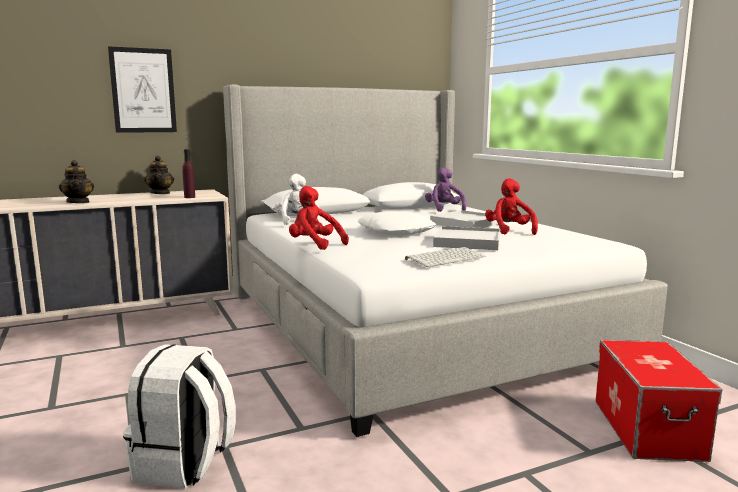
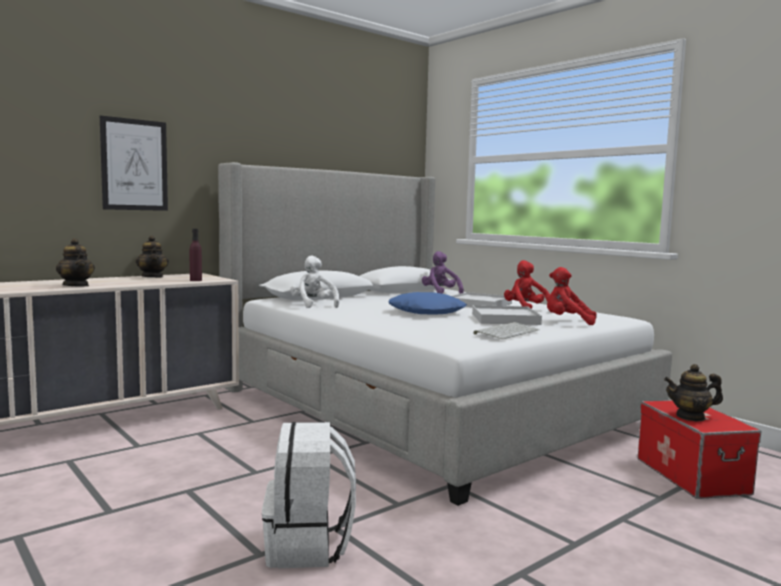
camera: 15 degrees left, 5 degrees down
(314, 245) = (366, 325): red plush toy -> red plush toy (567, 322)
(396, 232) = (427, 312): white pillow -> blue pillow
(644, 364) = (691, 417): none -> teapot

